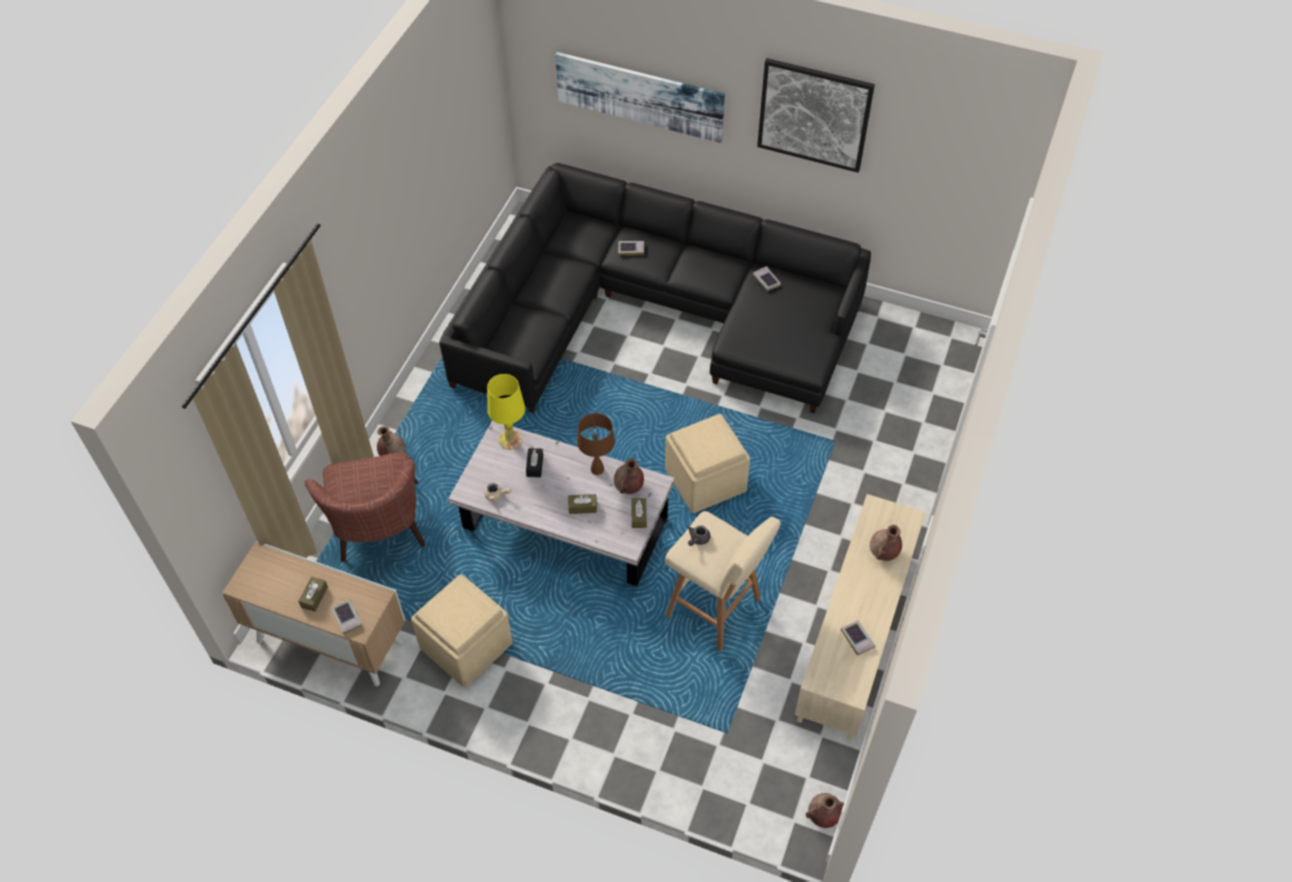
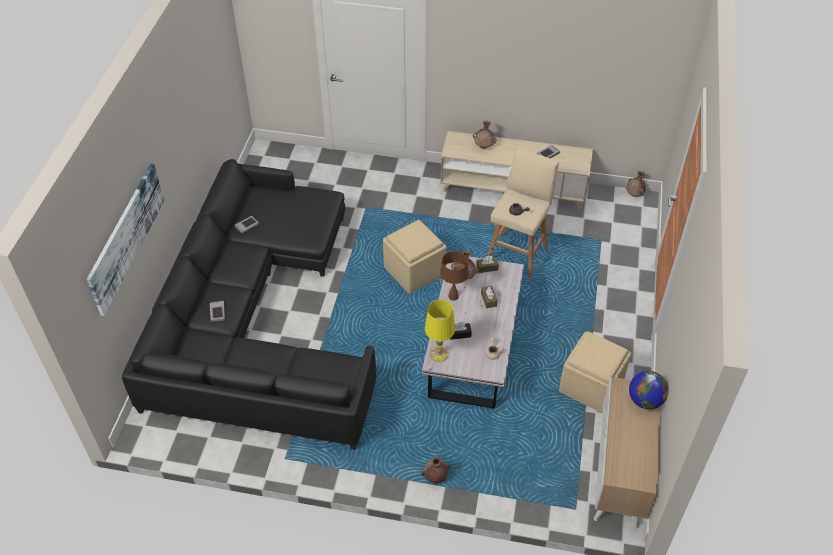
camera: 100 degrees left, 5 degrees down
(314, 597) = (636, 427): brown tissue box -> none
(347, 618) = (645, 400): book -> globe
(379, 532) = (513, 466): brown armchair -> none
(814, 115) = (178, 112): picture -> none

